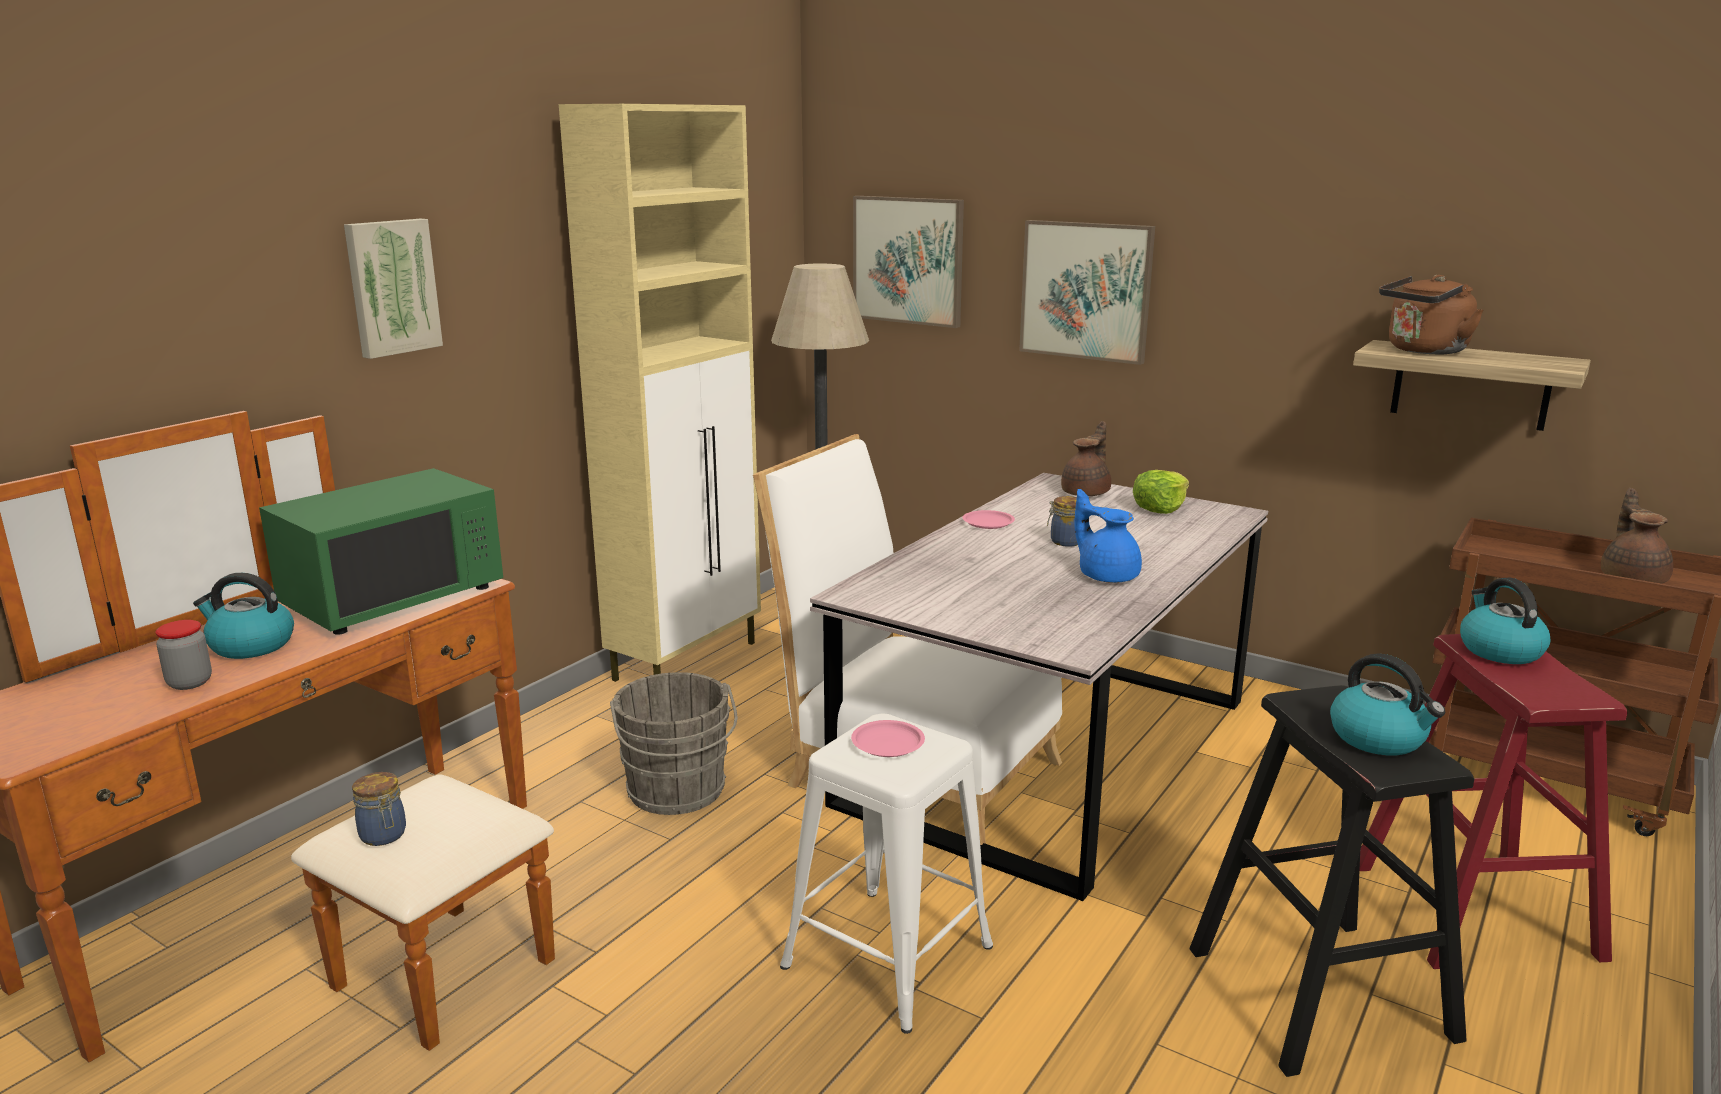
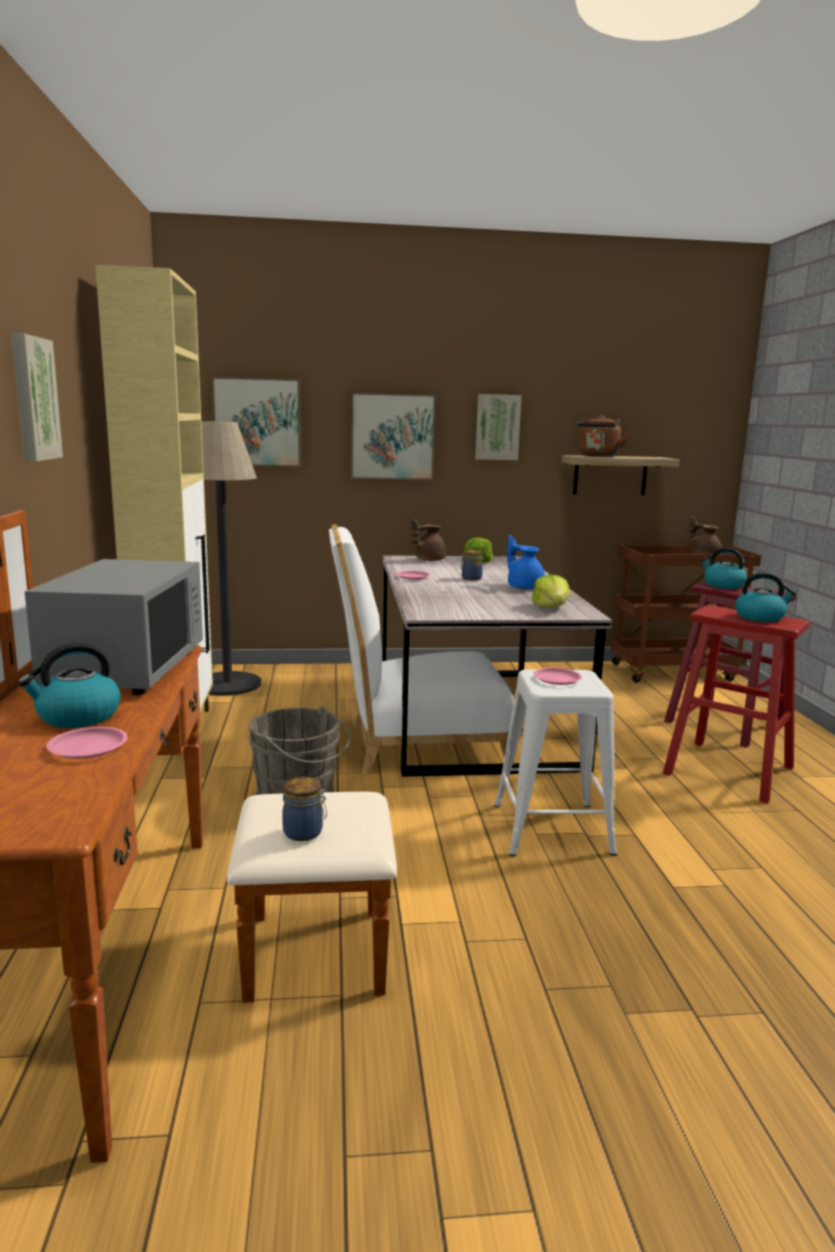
camera: 40 degrees left, 5 degrees down
(189, 683) = (87, 747): jar -> pink plate
(393, 597) = (126, 668): green microwave -> grey microwave
(1050, 624) = (551, 608): none -> lettuce
(1087, 493) = (428, 560): brown teapot -> brown teapot turned 120 degrees counterclockwise
(1106, 575) = (524, 587): blue teapot -> blue teapot turned 45 degrees clockwise
(1256, 284) = (497, 427): none -> picture
(1319, 993) = (728, 770): black stool -> red stool

